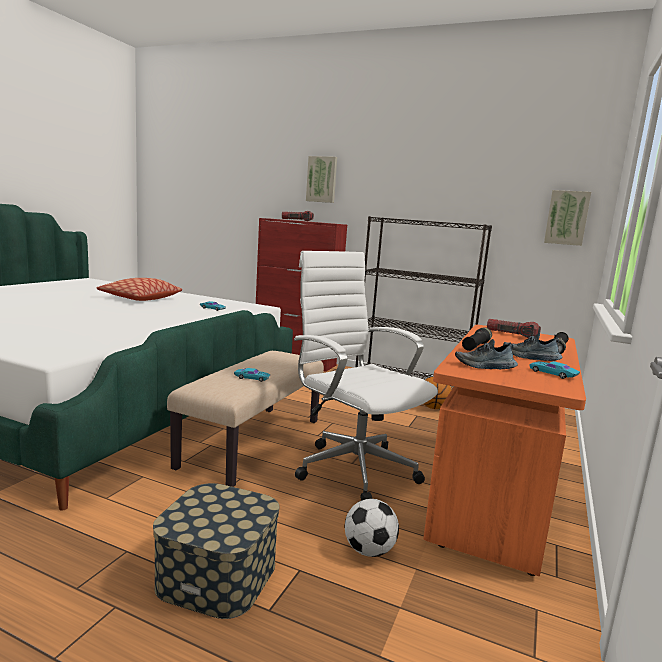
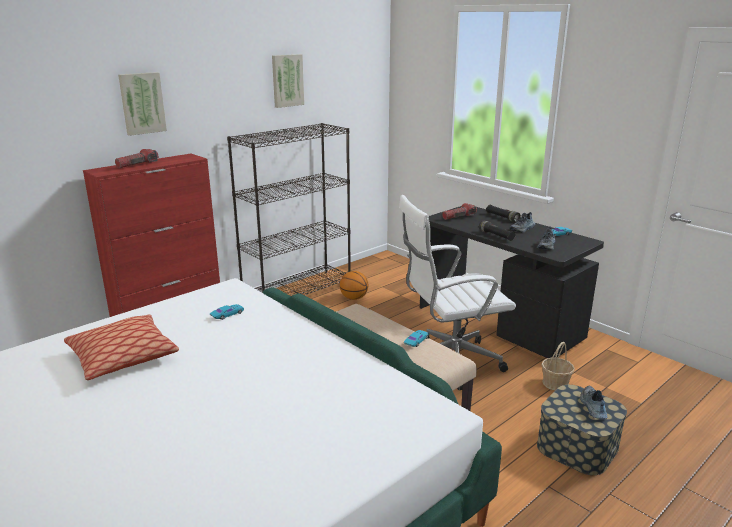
camera: 65 degrees left, 10 degrees up
(225, 521) = (592, 407): none -> shoe
(369, 551) = (555, 383): football -> basket
(494, 495) = (499, 322): orange desk -> black desk
(567, 218) = (366, 105): picture -> picture (287, 80)

